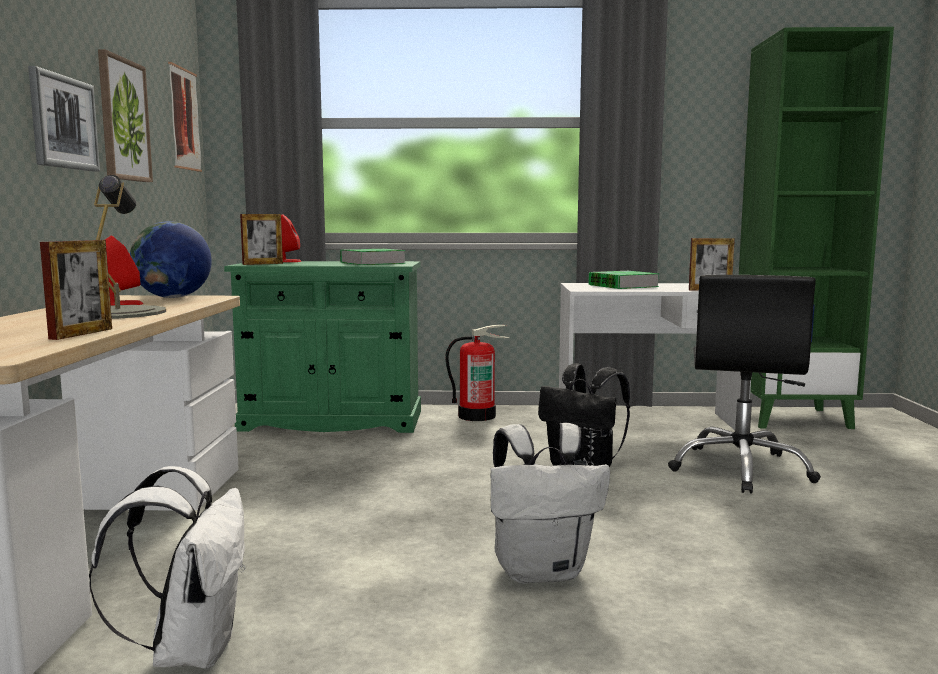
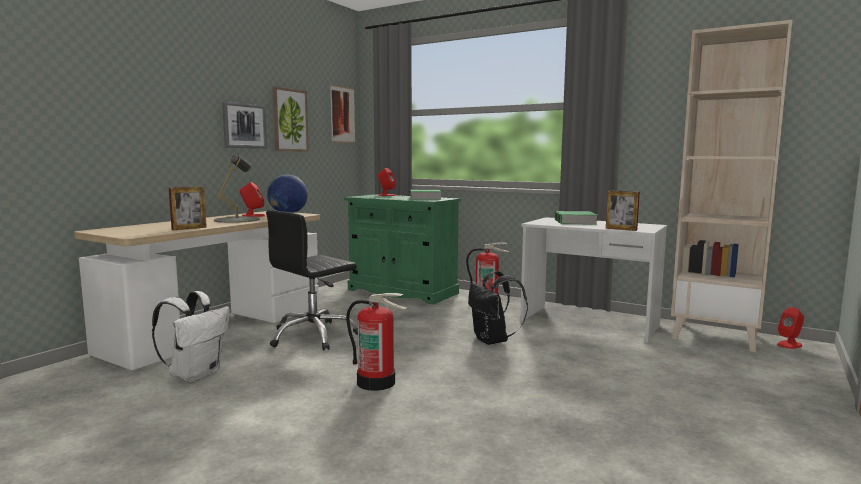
camera: 30 degrees right, 0 degrees up
(262, 264) = (367, 196): picture frame -> none
(542, 571) = (376, 382): white backpack -> fire extinguisher
(741, 469) = (599, 359): black office chair -> black office chair (313, 336)
(792, 418) = (715, 336): green bookcase -> beige bookcase
(864, 415) = (789, 344): none -> red speaker

